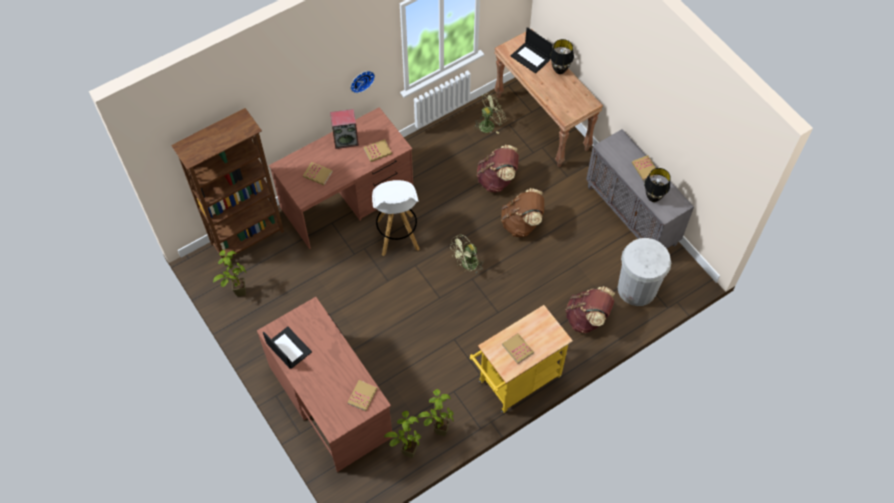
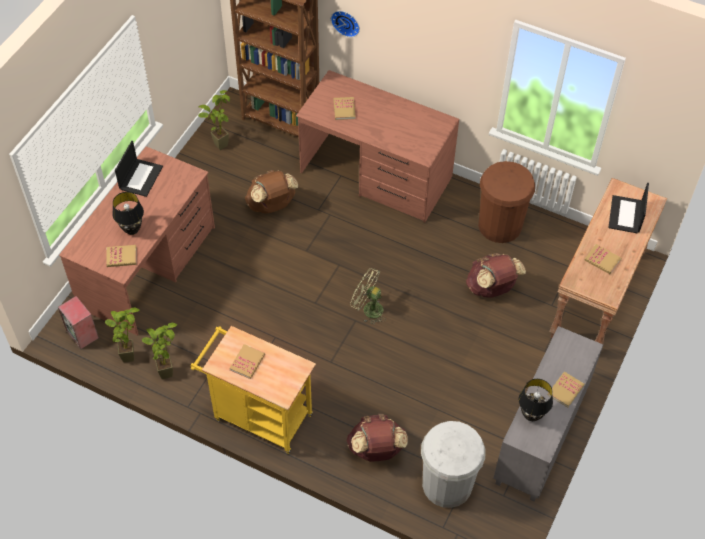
camera: 60 degrees right, 5 degrees down
(346, 139) = (400, 111): speaker -> speaker (83, 334)
(361, 80) = (449, 70): wall clock -> wall clock (346, 22)
(377, 151) = (405, 142): book -> book (602, 260)
(397, 235) = (363, 234): white stool -> none
(446, 146) = (499, 225): none -> brown trash can
(489, 124) = (556, 249): green fan -> none
(522, 223) = (453, 335): brown backpack -> brown backpack (272, 205)
(559, 70) = (631, 248): black table lamp -> black table lamp (131, 229)

